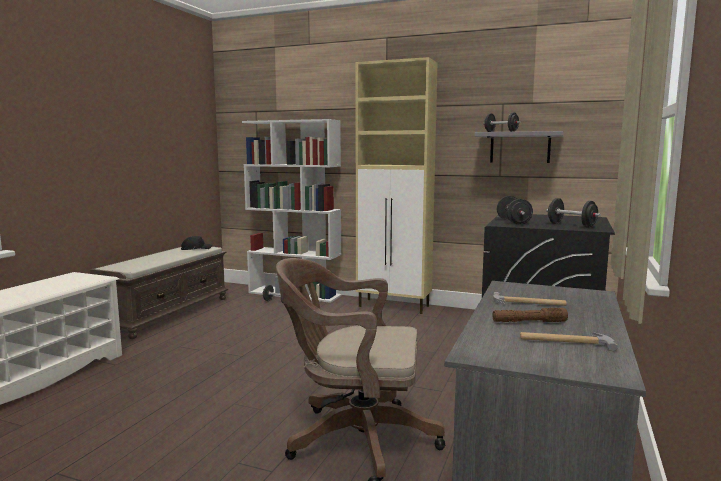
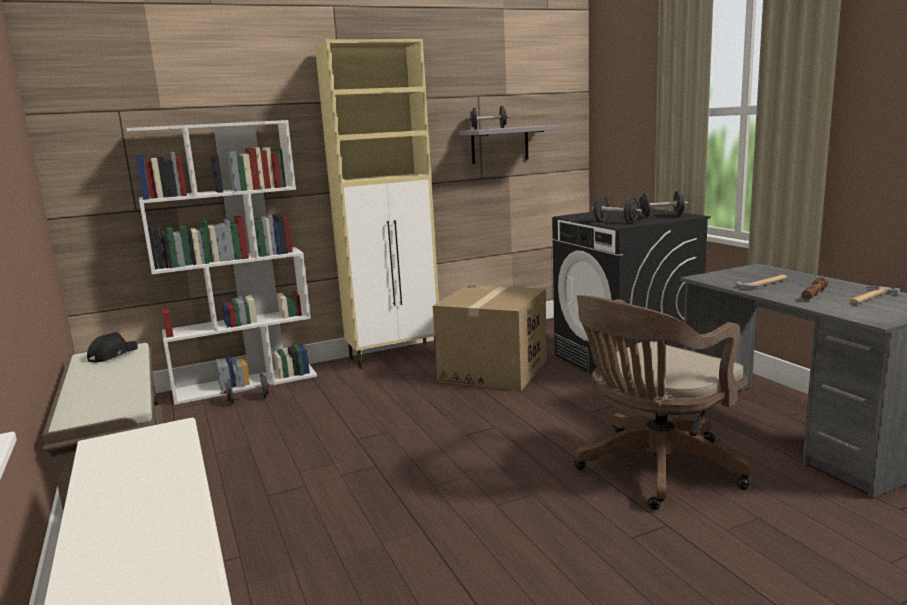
camera: 45 degrees left, 5 degrees up
(426, 336) = (494, 370): none -> cardboard box

